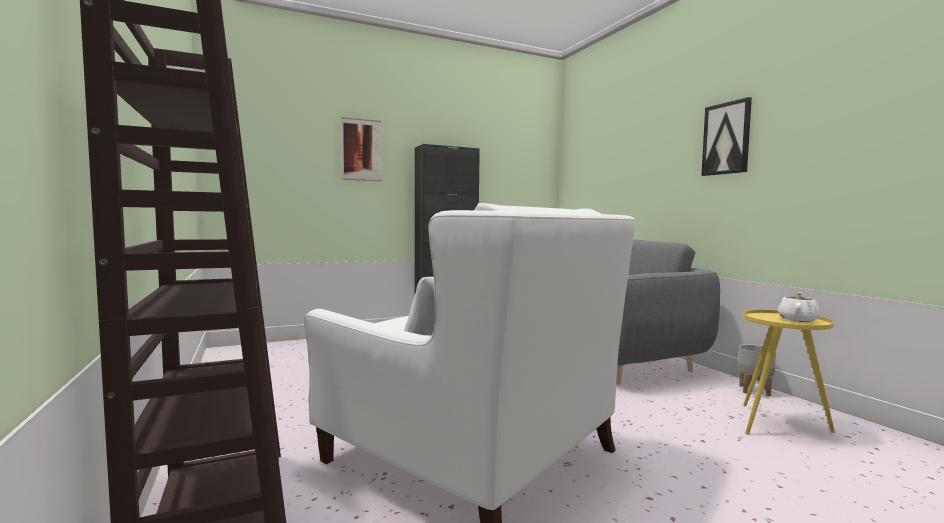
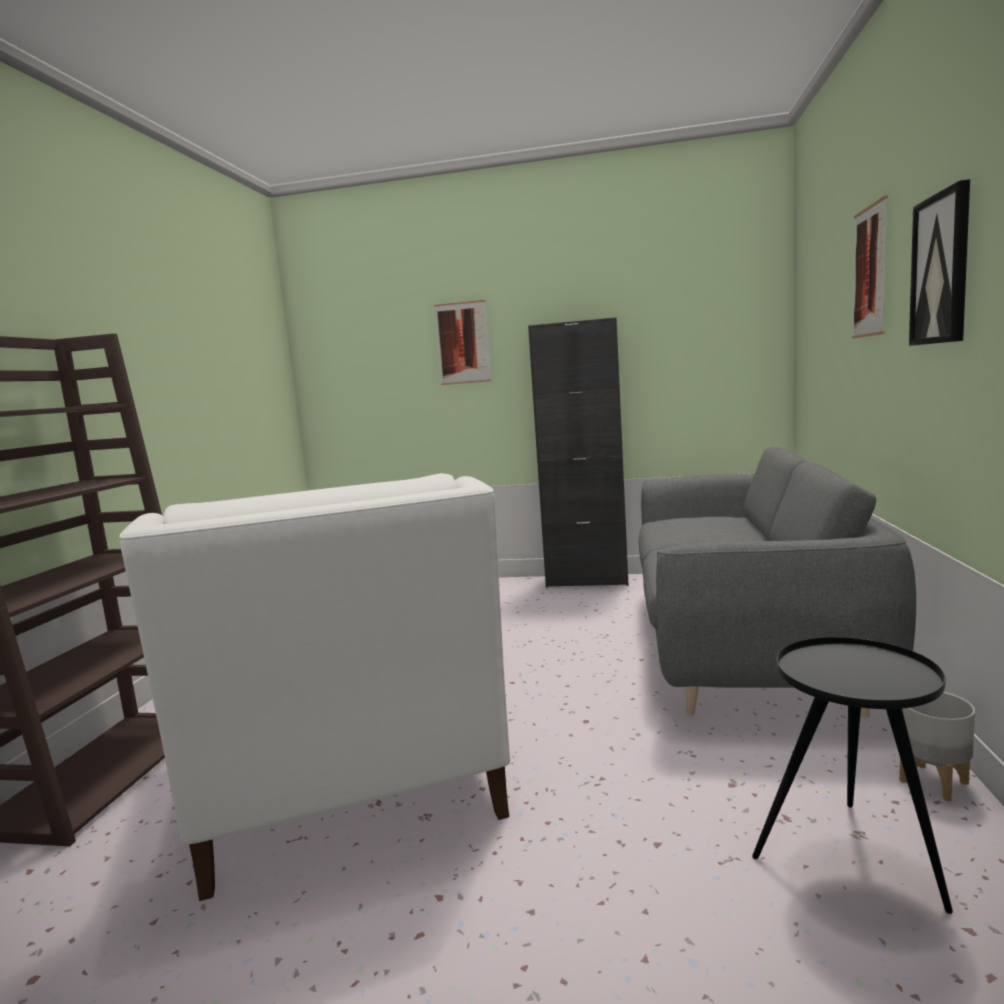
camera: 35 degrees right, 5 degrees up
(654, 140) = (870, 272): none -> picture
(778, 425) = (852, 861): yellow side table -> black side table
(797, 319) = (886, 674): white teapot -> none

